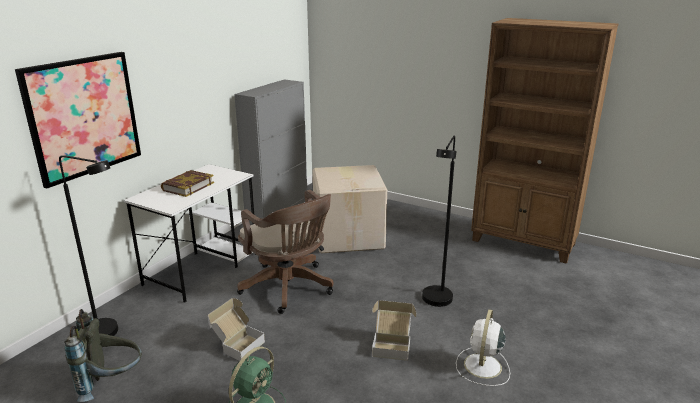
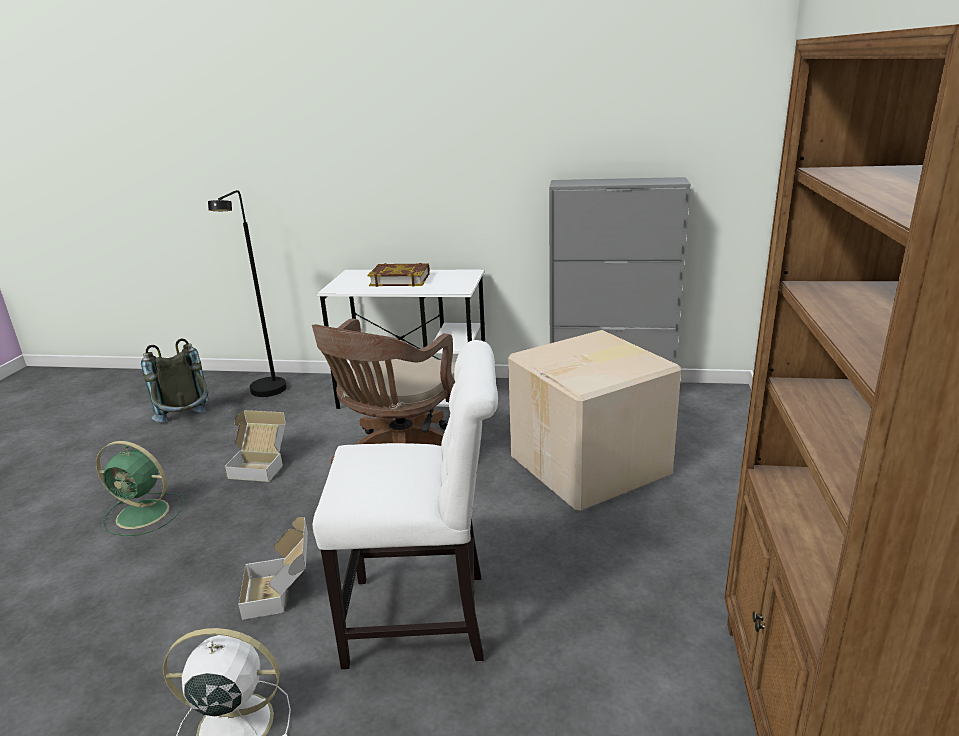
camera: 70 degrees right, 0 degrees up
(83, 117) = (306, 161): picture -> none
(436, 303) = (426, 618): black floor lamp -> white chair

